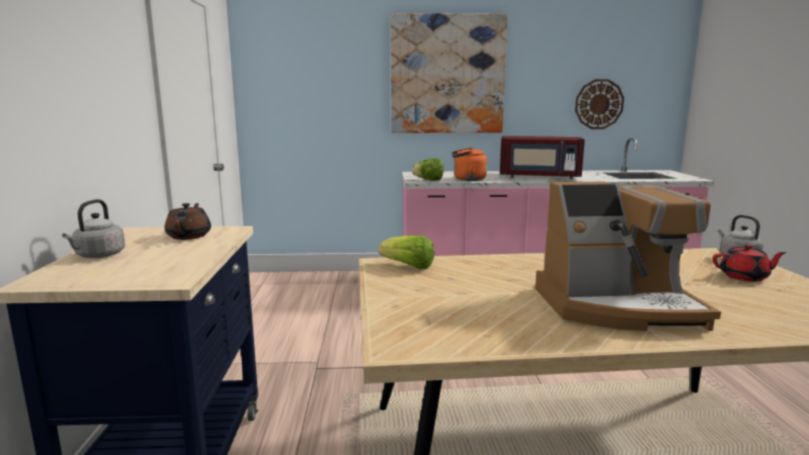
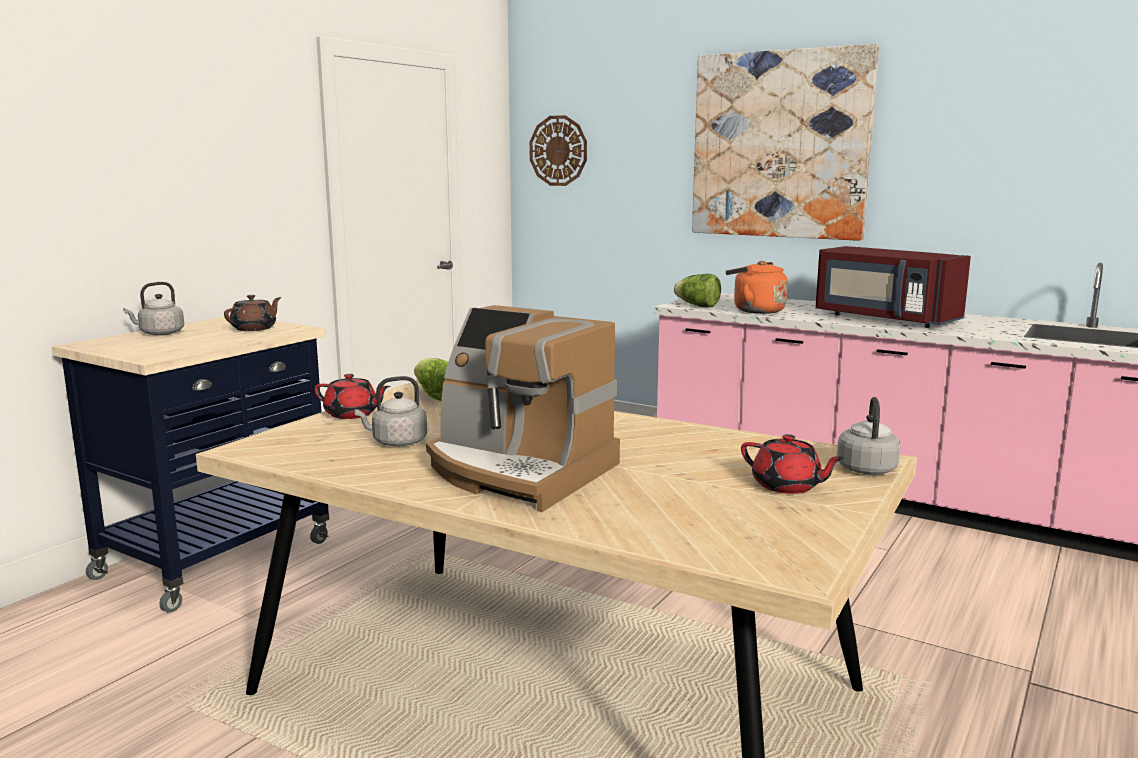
camera: 35 degrees right, 0 degrees up
(392, 294) = (352, 414): none -> red teapot
(489, 308) = (396, 442): none -> grey kettle
(599, 104) = (1052, 197): wall clock -> wall clock (558, 151)

